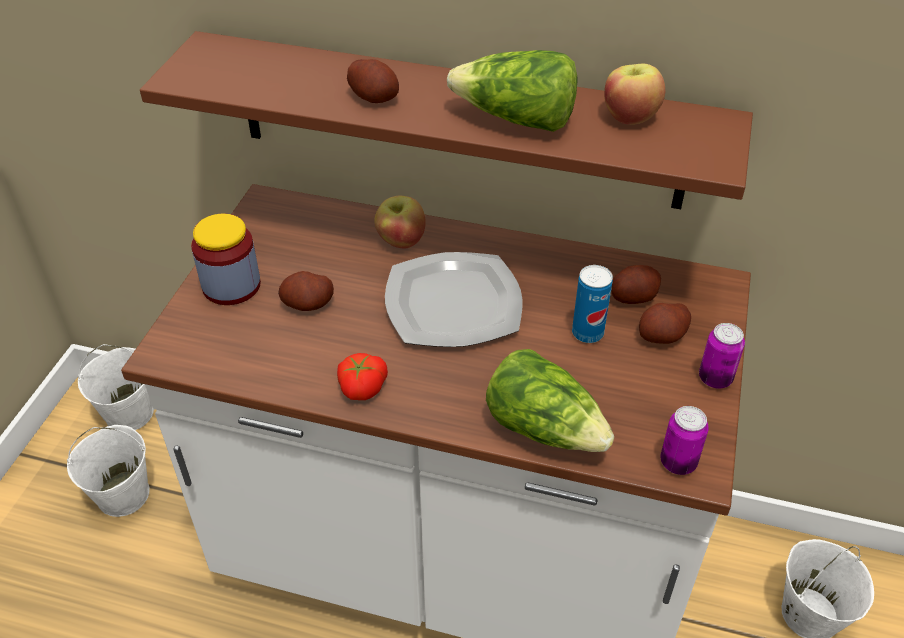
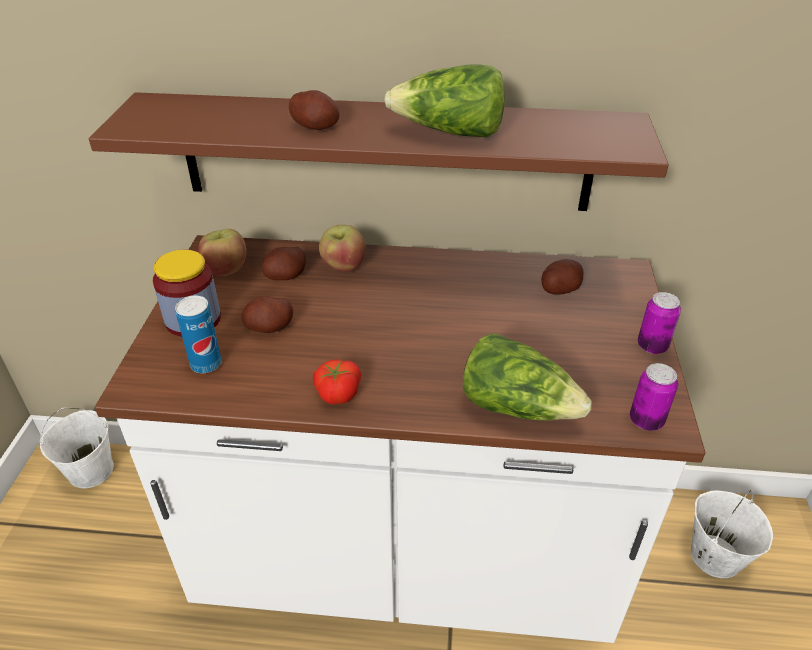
camera: 10 degrees left, 5 degrees down
(123, 494) = (93, 544): white bucket -> none
(455, 304) = (405, 312): plate -> none
(587, 333) = (530, 322): can -> can (206, 364)
(630, 116) = (547, 123): apple -> apple (226, 269)
(662, 336) = (594, 317): potato -> potato (286, 276)

